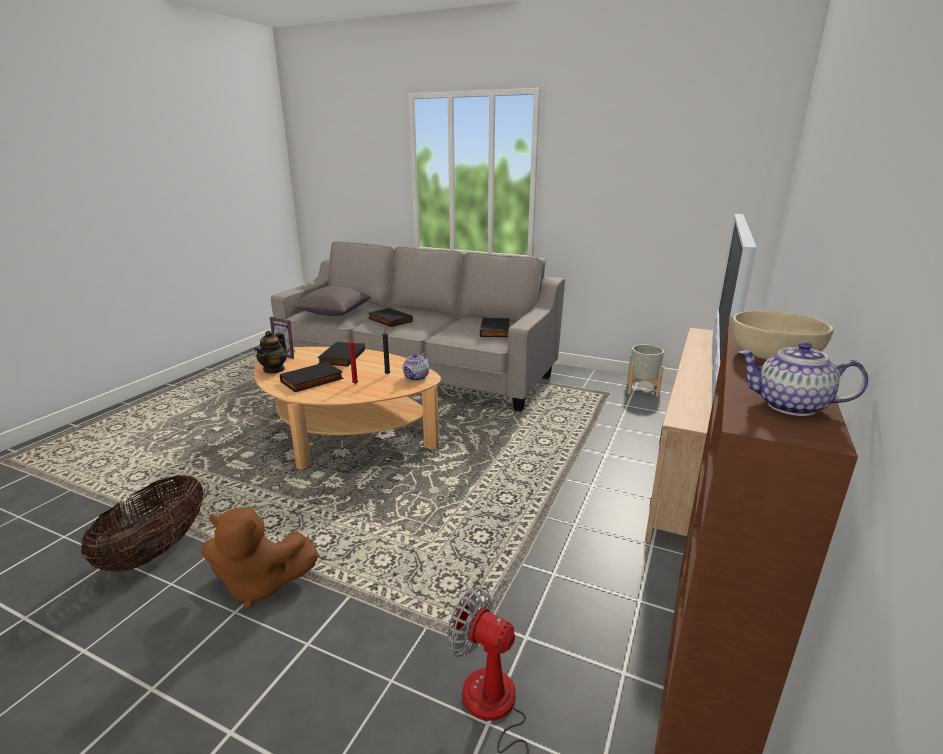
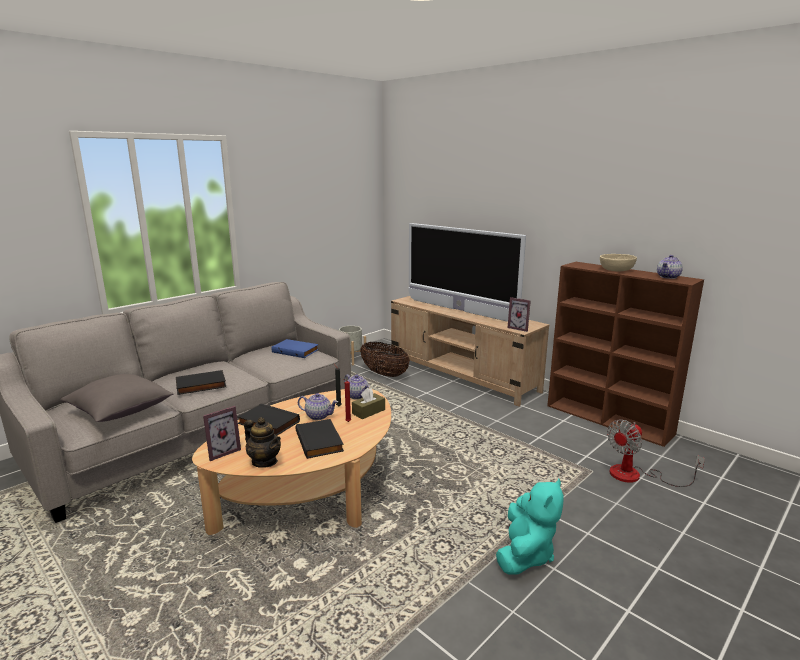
camera: 70 degrees left, 5 degrees down
(156, 550) = (459, 628): basket -> basket (384, 374)
(260, 584) = (525, 554): brown plush toy -> turquoise plush toy
(362, 371) = (318, 416): none -> teapot
(381, 388) = (368, 412): none -> brown tissue box
(496, 330) = (296, 351): black book -> blue book
(691, 418) = (519, 328): none -> picture frame

